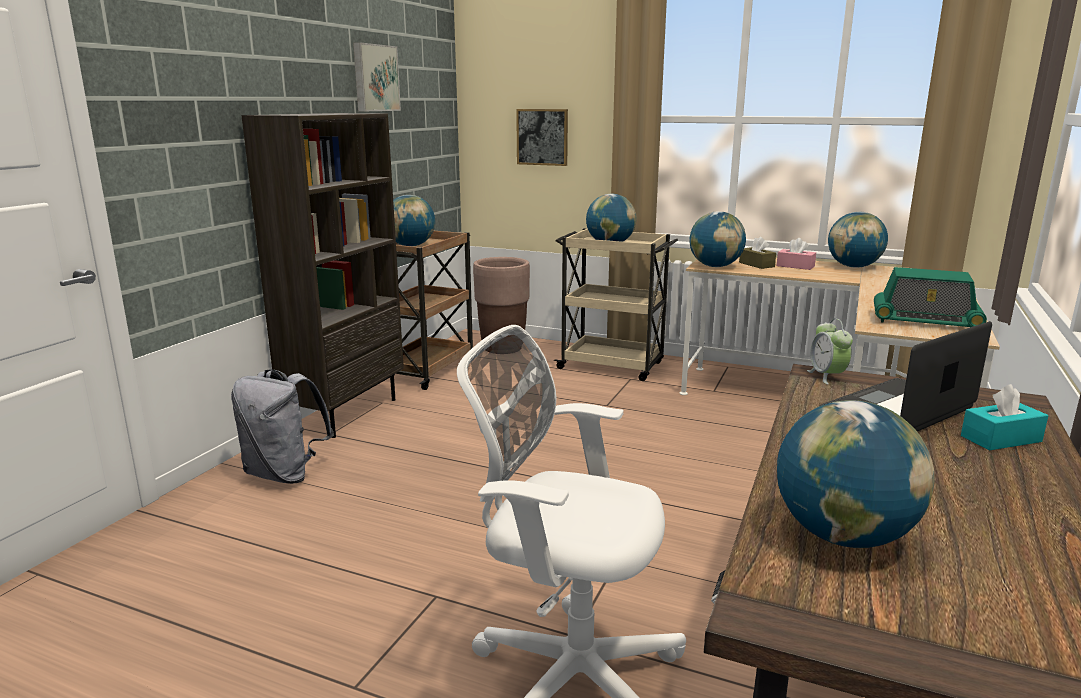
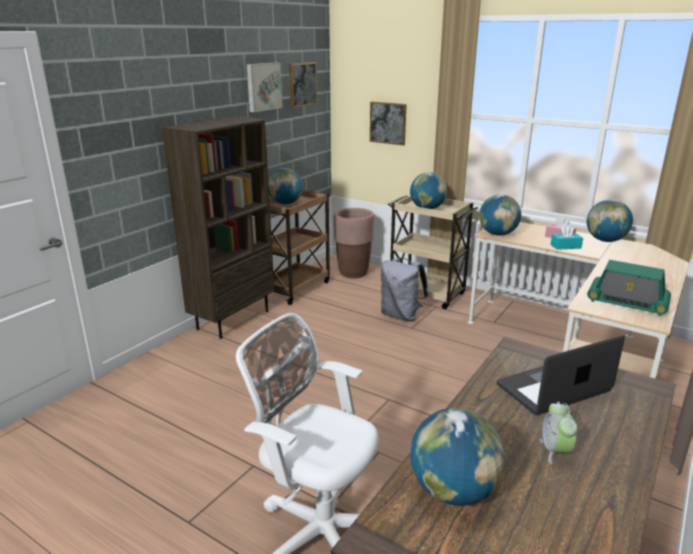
camera: 10 degrees right, 5 degrees up
(285, 474) = (183, 364): grey backpack -> grey backpack (401, 315)
(423, 83) = (302, 84): none -> picture
(756, 264) = (530, 234): brown tissue box -> none
(827, 376) = (521, 351): alarm clock -> alarm clock (555, 451)
(1001, 439) = (614, 421): turquoise tissue box -> turquoise tissue box (565, 246)

